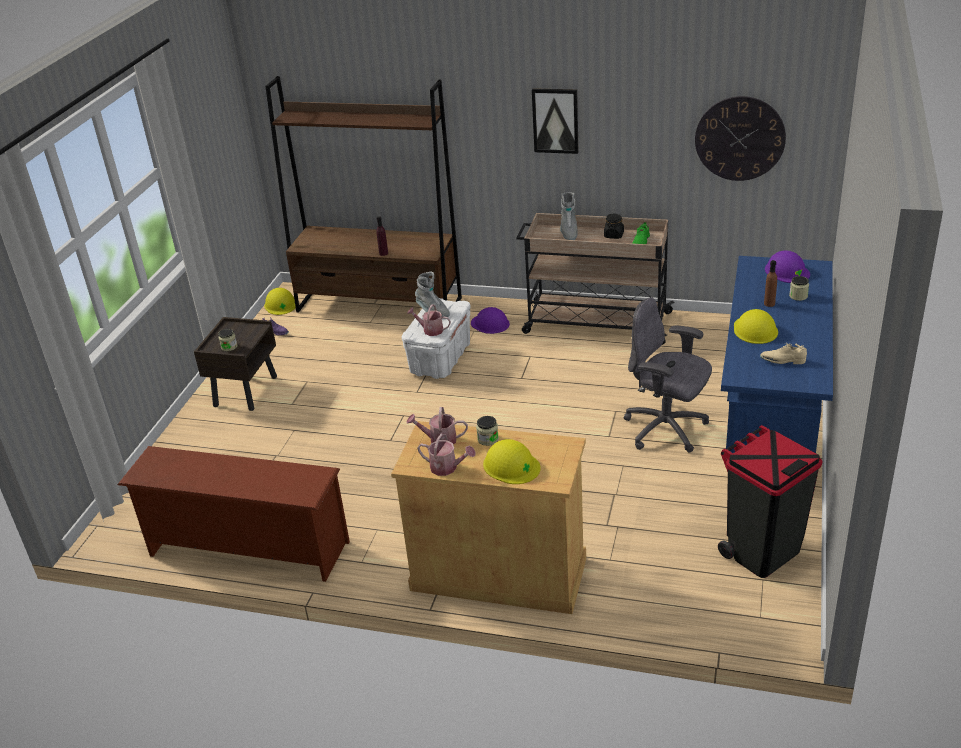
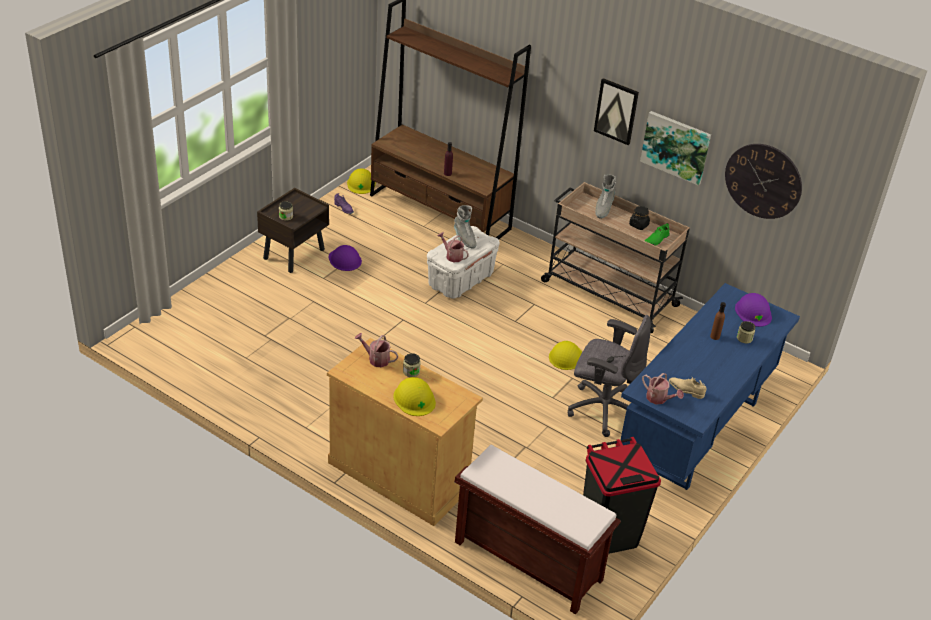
camera: 15 degrees right, 5 degrees up
(246, 550) = (229, 386): brown shoe rack -> none
(447, 468) = (368, 383): watering can -> watering can (659, 399)
(490, 323) = (520, 262): purple hard hat -> purple hard hat (345, 260)
(632, 136) = (676, 147): none -> picture
(666, 429) = (602, 409): grey office chair -> grey office chair turned 150 degrees clockwise
(697, 612) = (526, 561): none -> brown bench
(755, 330) = (685, 355): yellow hard hat -> yellow hard hat (565, 356)

